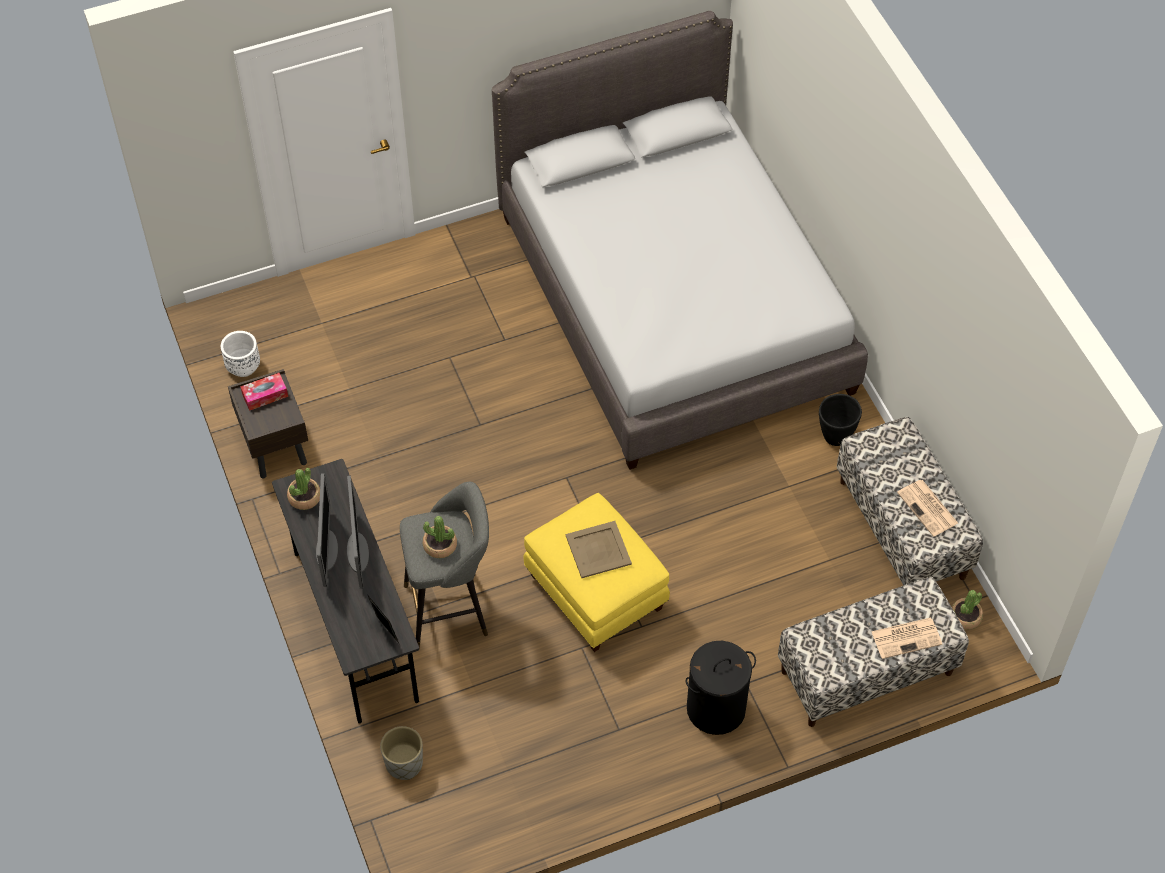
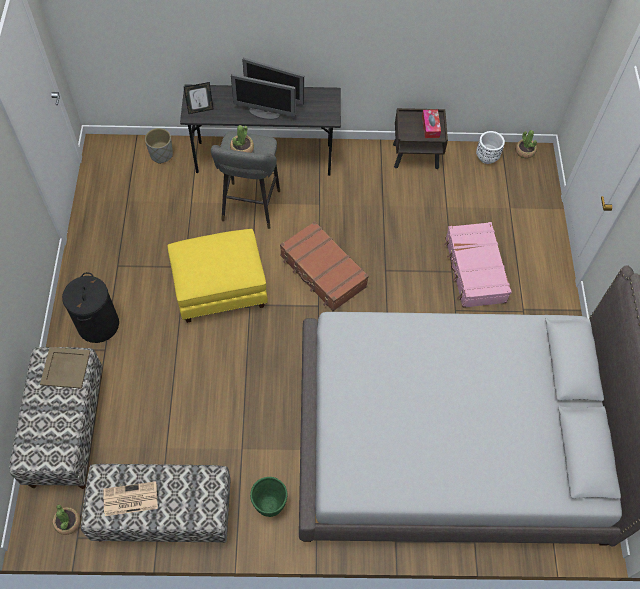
camera: 110 degrees right, 5 degrees up
(304, 497) = (319, 99): potted plant -> potted plant (525, 151)
(437, 335) = (474, 270): none -> pink suitcase
(514, 489) = (322, 272): none -> brown suitcase
(598, 550) = (213, 258): beige tray -> beige tray (65, 367)
(835, 436) = (270, 505): black planter -> green planter
(907, 637) = (36, 427): newspaper -> none

